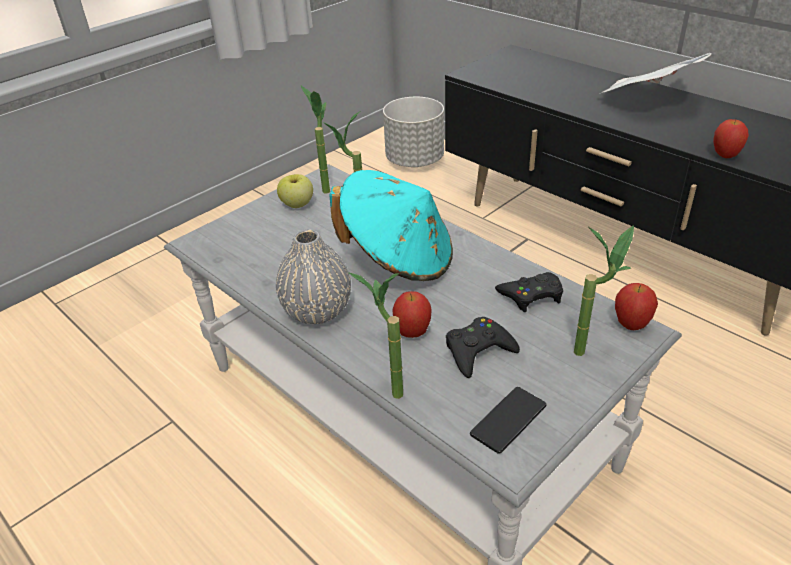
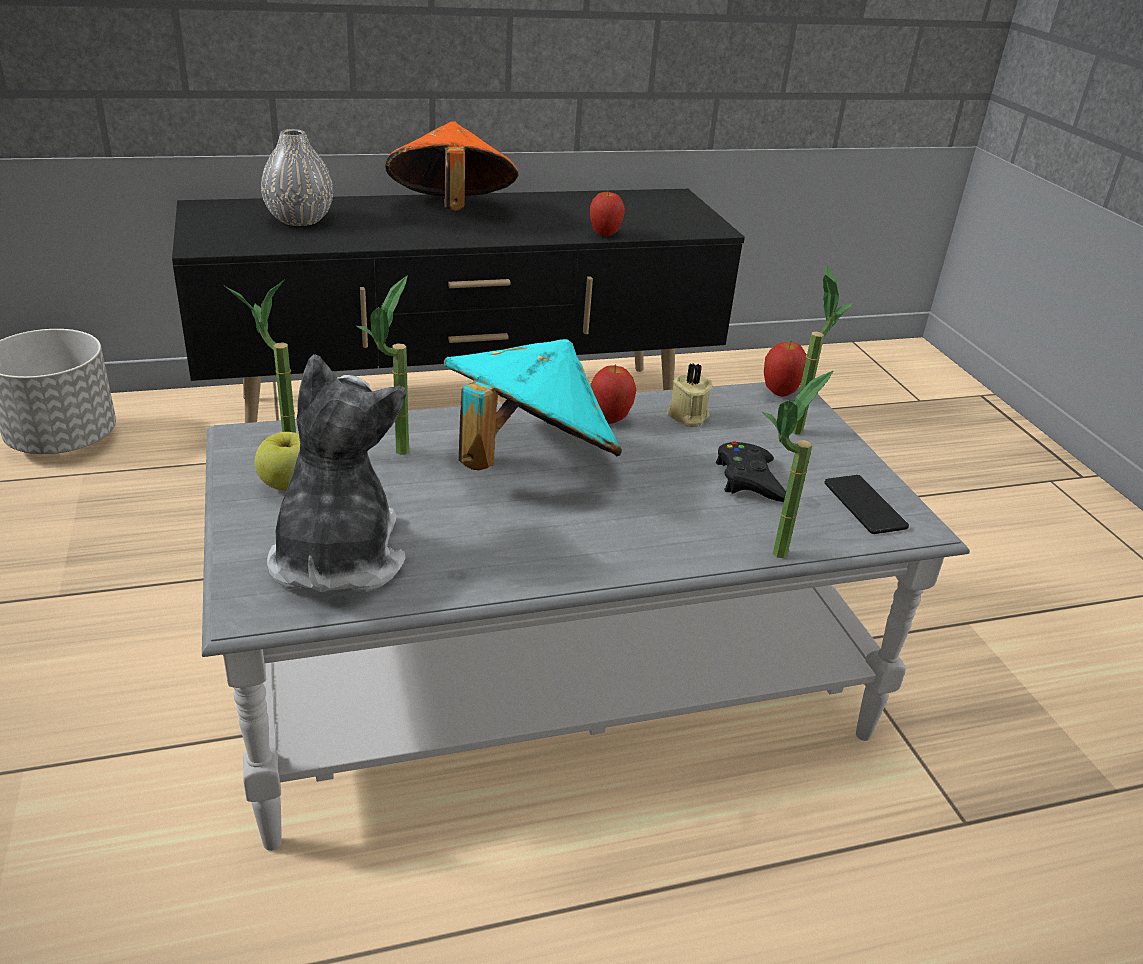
camera: 65 degrees left, 5 degrees down
(250, 244) = (337, 558): none -> plush toy
(317, 311) = (572, 555): grey vase -> grey vase (299, 220)
(412, 333) = (683, 505): apple -> apple (610, 419)
(531, 295) = (687, 416): black game controller -> beige candle
(647, 100) = (451, 211): newspaper -> orange hat

